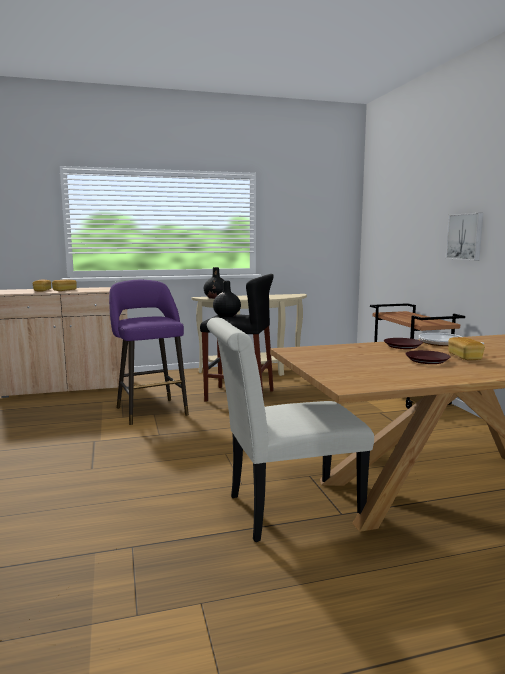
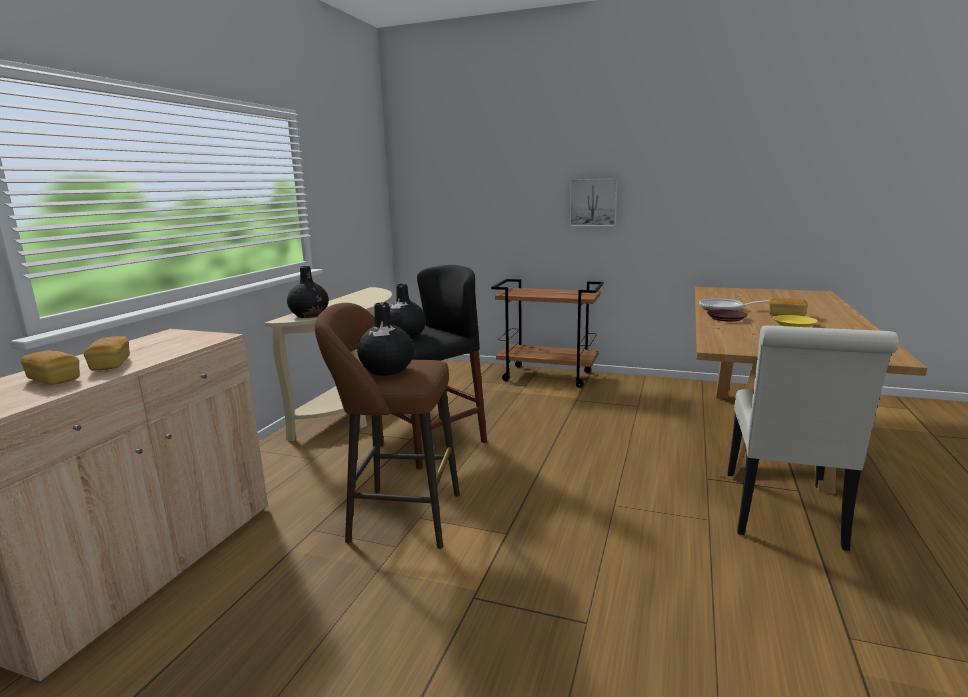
camera: 55 degrees left, 5 degrees up
(142, 318) = (386, 370): none -> black vase
(150, 410) = (398, 516): purple stool -> brown stool
(427, 360) = (793, 324): brown plate -> yellow plate

